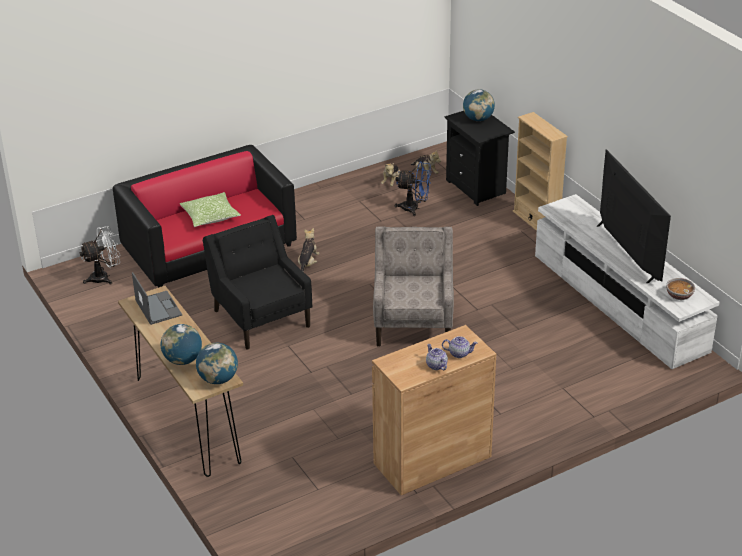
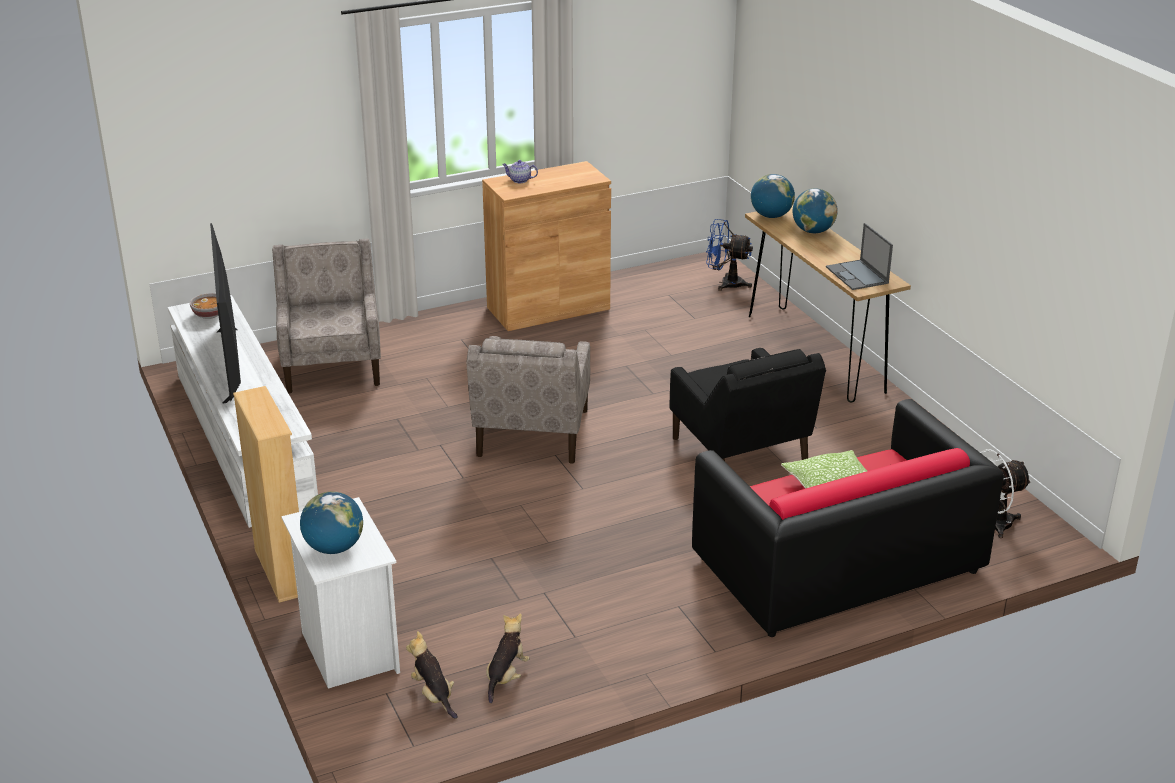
camera: 175 degrees left, 5 degrees down
(308, 264) = (673, 525): plush toy -> none
(414, 208) = (479, 613): blue fan -> blue fan (725, 283)
(436, 365) = (546, 174): teapot -> none
(477, 187) = (347, 650): black nightstand -> white nightstand
(596, 376) = (332, 365): none -> beige armchair

